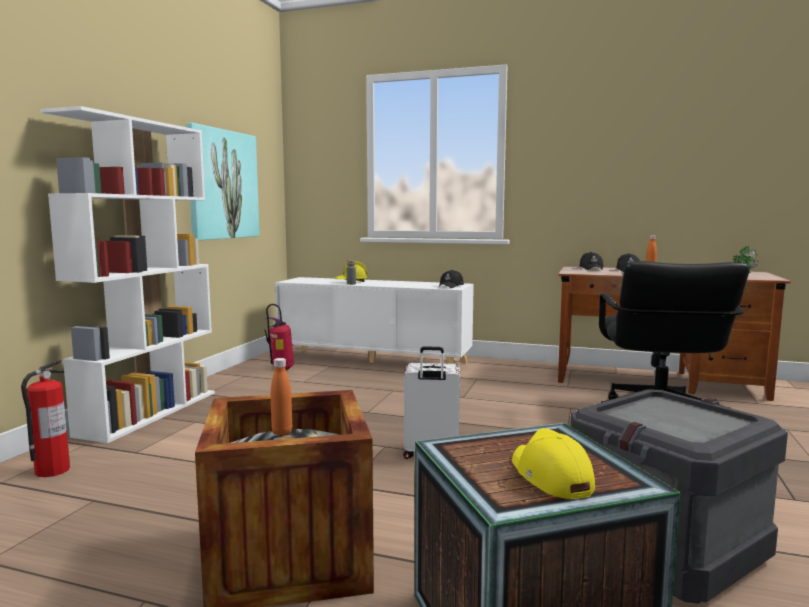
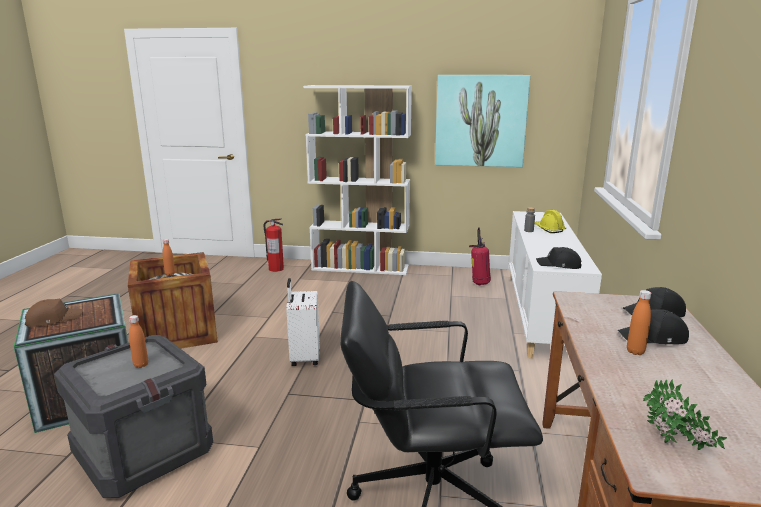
camera: 80 degrees right, 10 degrees up
(550, 477) = (53, 319): yellow cap -> brown cap
(664, 413) = (141, 365): none -> orange bottle

